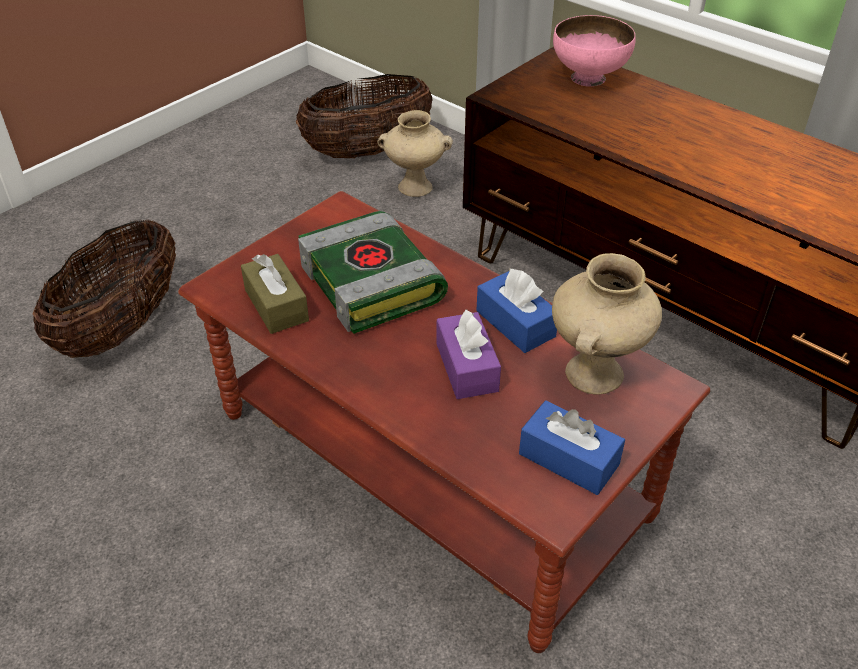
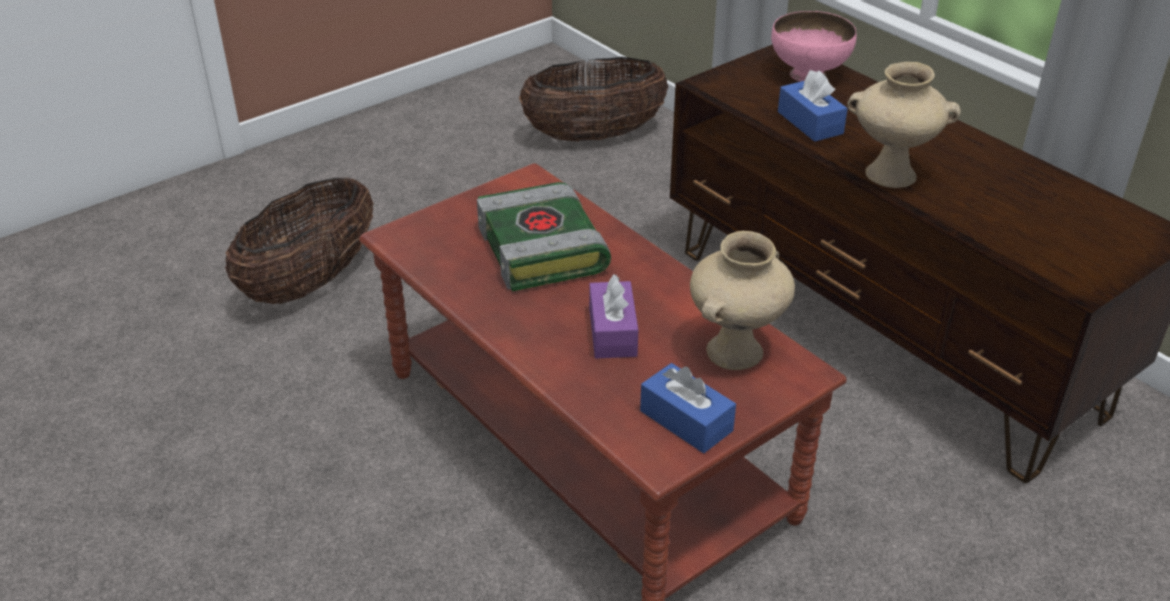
camera: 10 degrees right, 5 degrees down
(276, 305) = (447, 259): brown tissue box -> none
(414, 188) = (634, 177): beige vase -> beige vase (889, 175)
(515, 323) = (671, 300): blue tissue box -> blue tissue box (810, 123)

